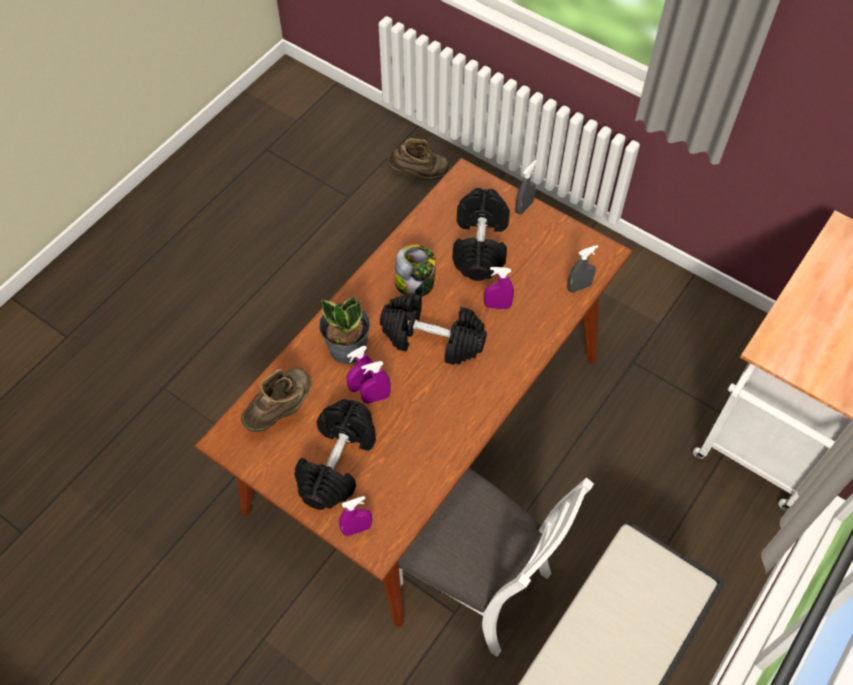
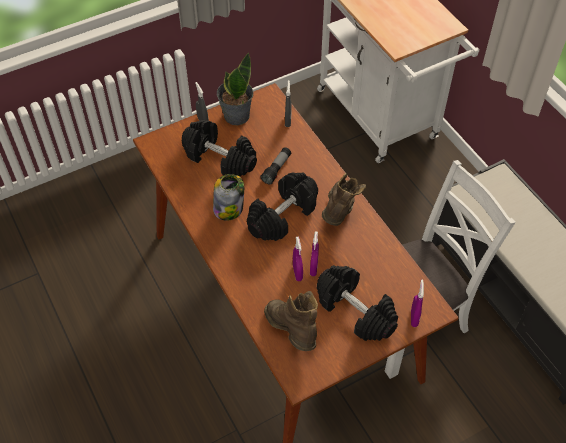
camera: 65 degrees left, 5 degrees down
(347, 348) = (260, 270): potted plant -> potted plant (236, 116)
(419, 174) = (52, 217): brown boot -> brown boot (340, 212)
(497, 306) = (276, 169): purple spray bottle -> flashlight

